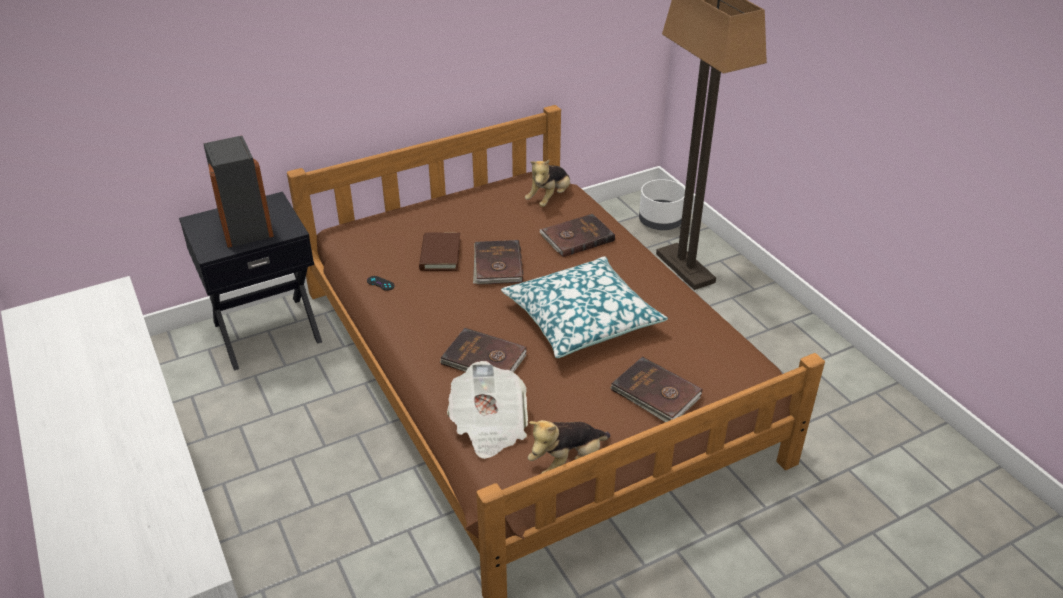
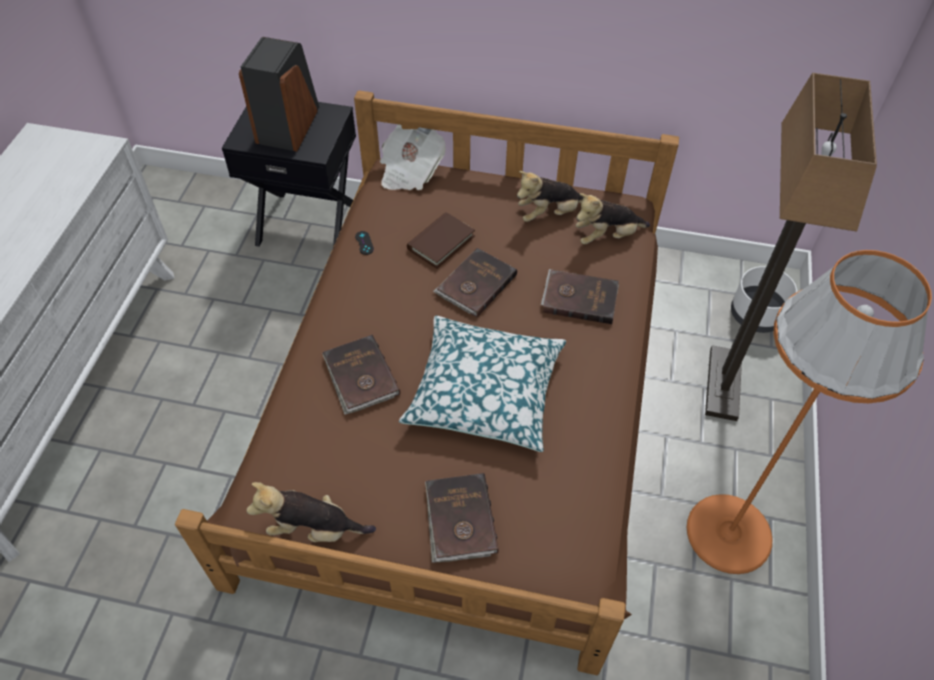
camera: 40 degrees right, 15 degrees up
(489, 426) = (295, 446): newspaper -> newspaper (410, 171)
(495, 204) = (549, 214): none -> plush toy
(779, 342) = (729, 533): none -> orange floor lamp

